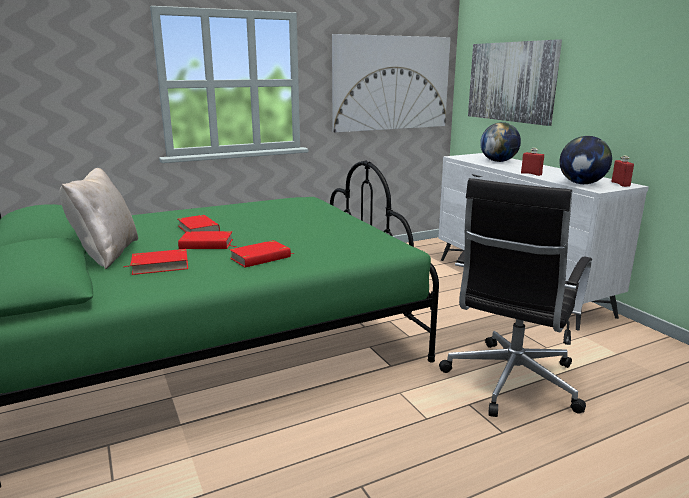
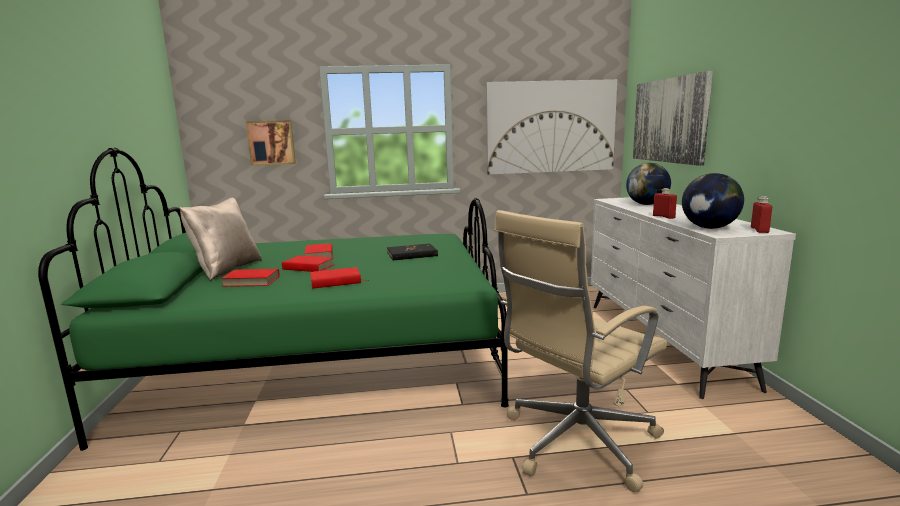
camera: 20 degrees right, 5 degrees down
(93, 96) = (271, 142): none -> picture
(302, 222) = (412, 254): none -> black book
(510, 382) = (576, 442): black office chair -> beige office chair

